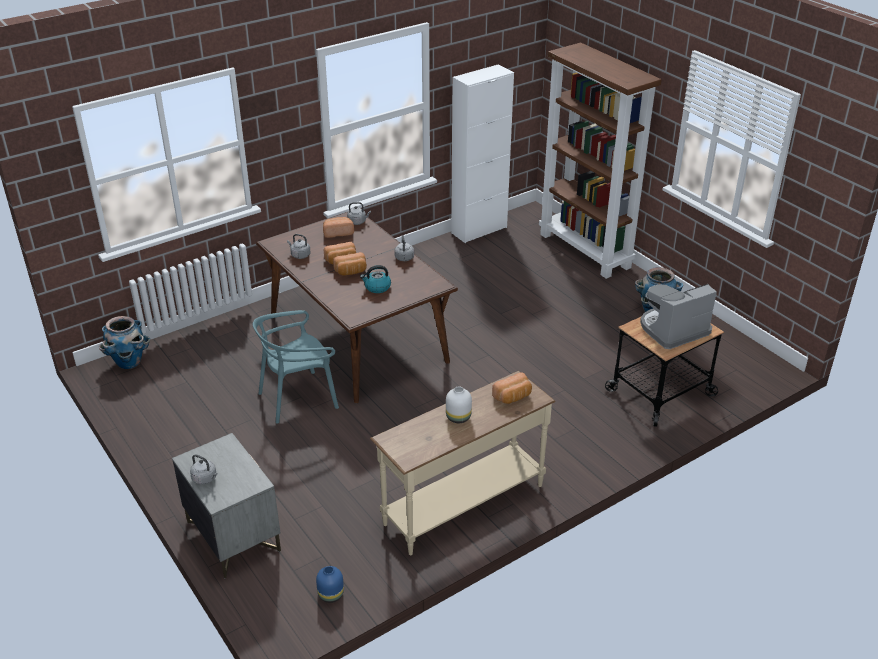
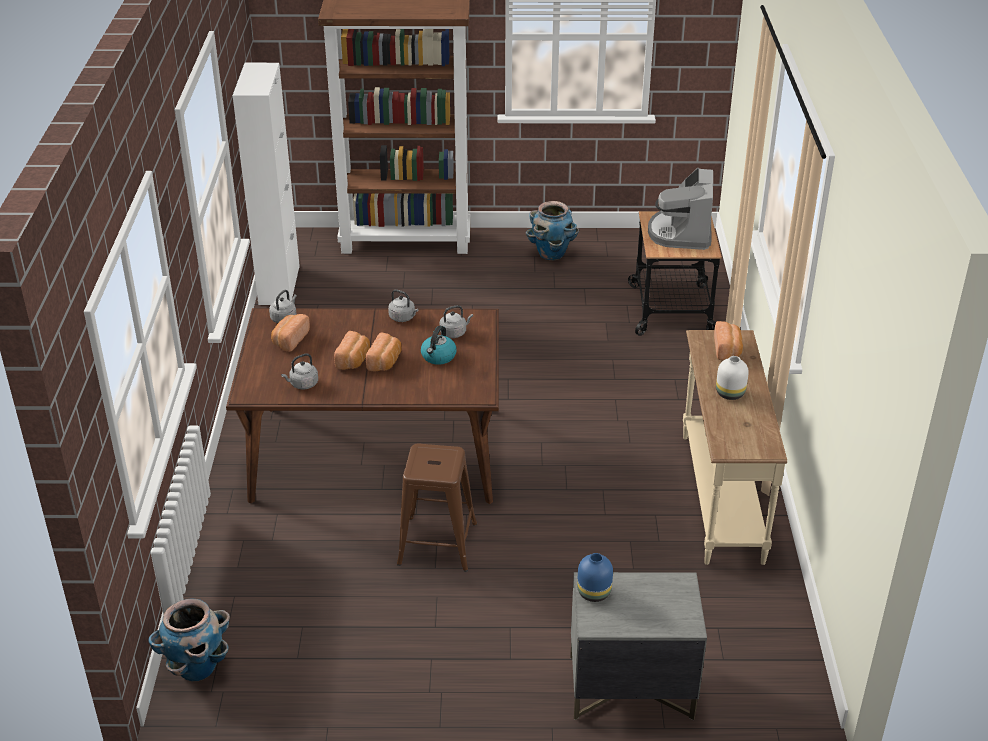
camera: 55 degrees left, 0 degrees up
(205, 478) = (641, 621): grey kettle -> grey kettle (454, 333)
(298, 398) = (437, 543): turquoise chair -> brown stool
(331, 595) = (780, 644): blue vase -> blue vase (595, 592)

